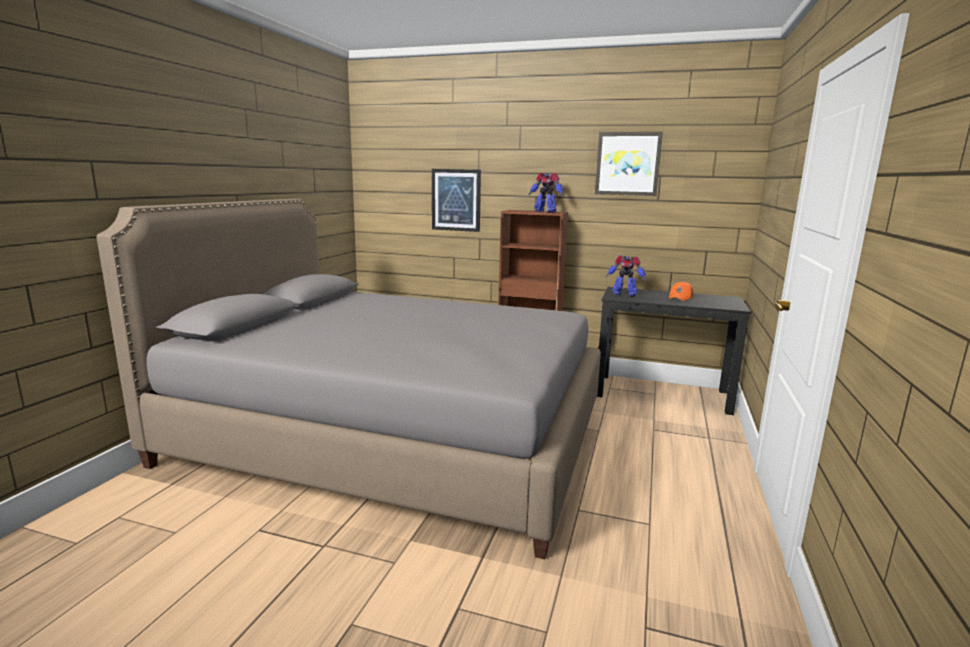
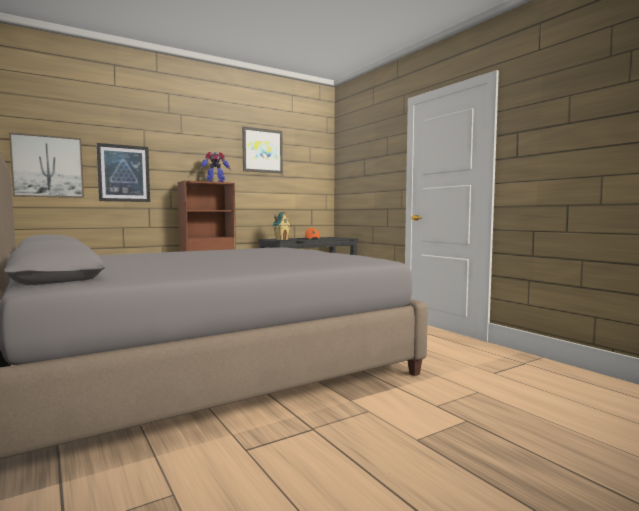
camera: 50 degrees left, 10 degrees down
(393, 195) = (48, 166): none -> picture
(624, 294) = (282, 239): toy robot -> toy house

